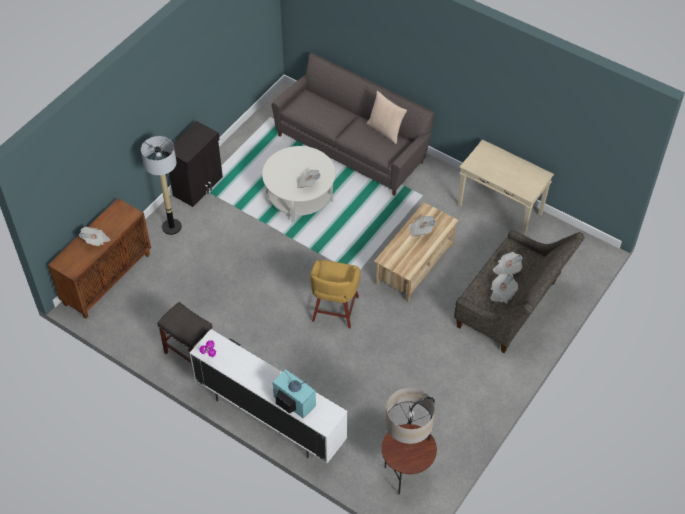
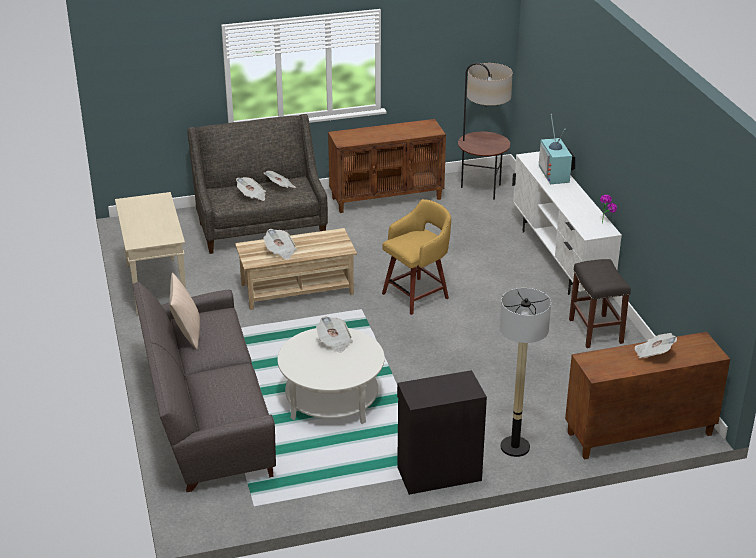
camera: 140 degrees left, 20 degrees down
(466, 407) = (387, 198): none -> brown cabinet

